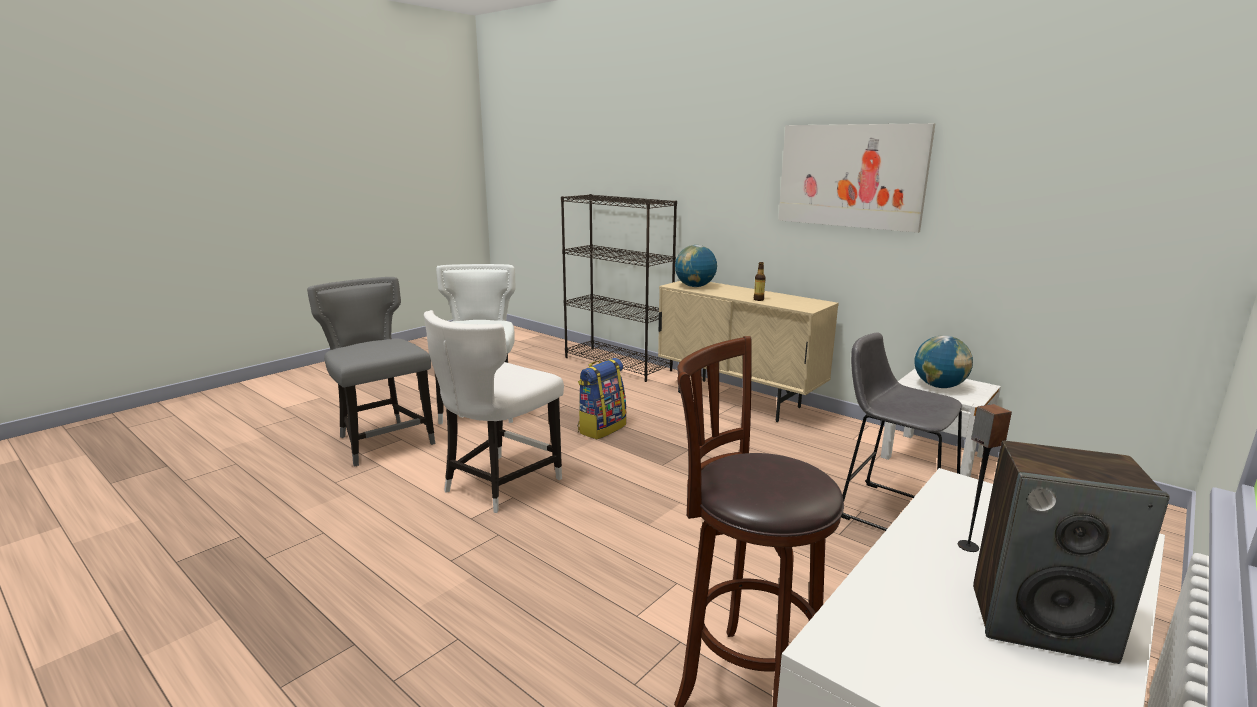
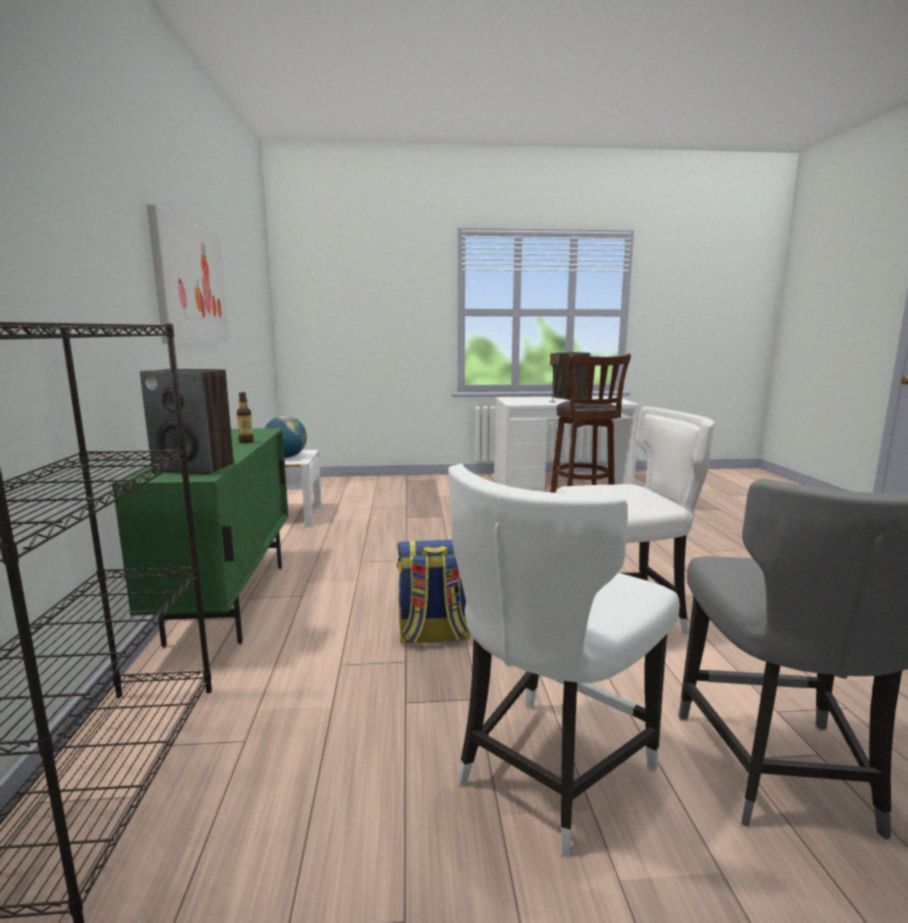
camera: 135 degrees left, 5 degrees down
(695, 286) = (195, 468): globe -> speaker
(738, 400) = (230, 601): beige cabinet -> green cabinet
(891, 511) = (393, 512): grey stool -> none

